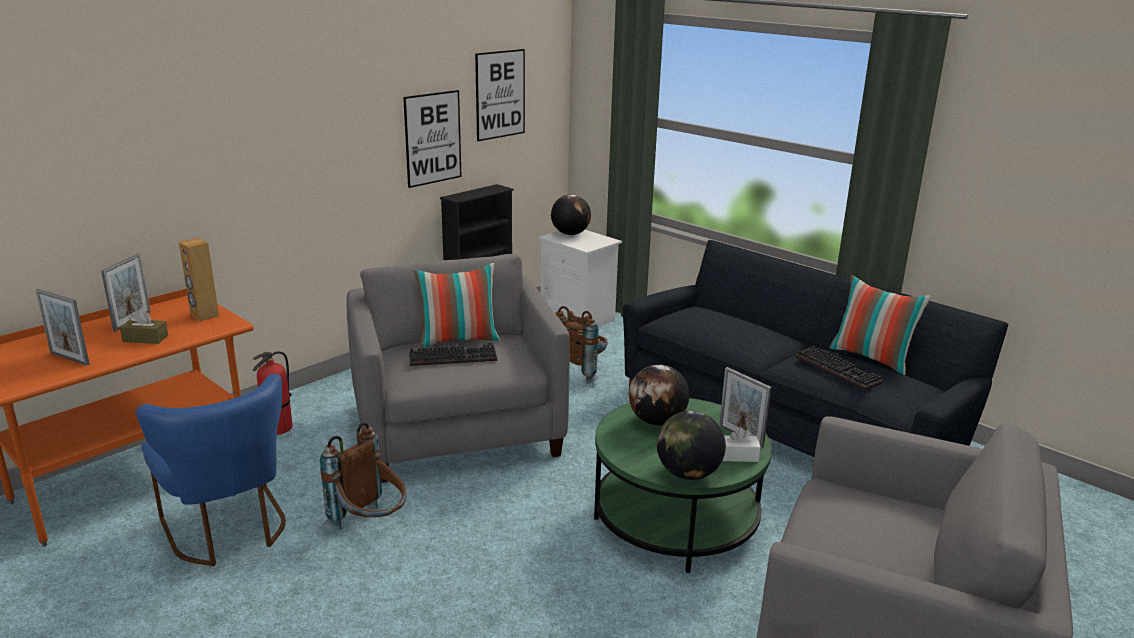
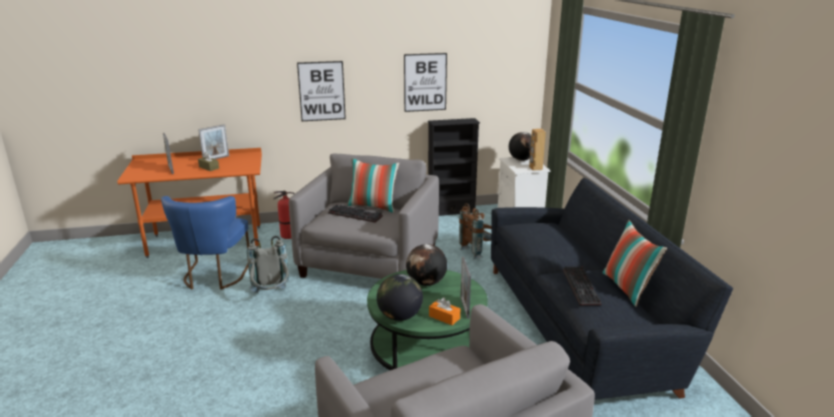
camera: 35 degrees right, 0 degrees up
(204, 315) = (246, 162): brown speaker -> brown speaker (535, 168)
(371, 526) = (271, 296): brown backpack -> grey backpack
(500, 94) = (482, 58): picture -> picture (321, 91)
(737, 456) = (444, 317): white tissue box -> orange tissue box

